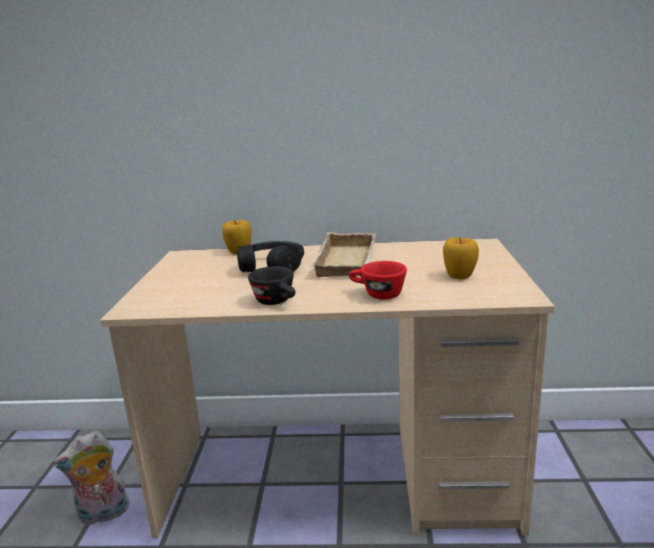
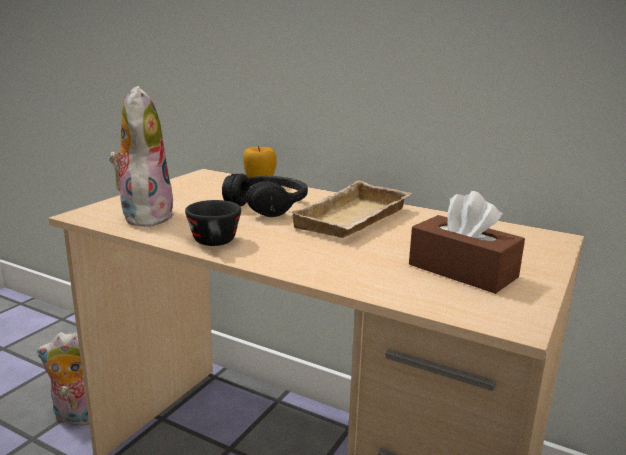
camera: 25 degrees right, 0 degrees up
(185, 297) = (144, 215): none -> plush toy
(377, 294) = (329, 265): red cup -> none
(459, 276) = (462, 271): apple -> brown tissue box

